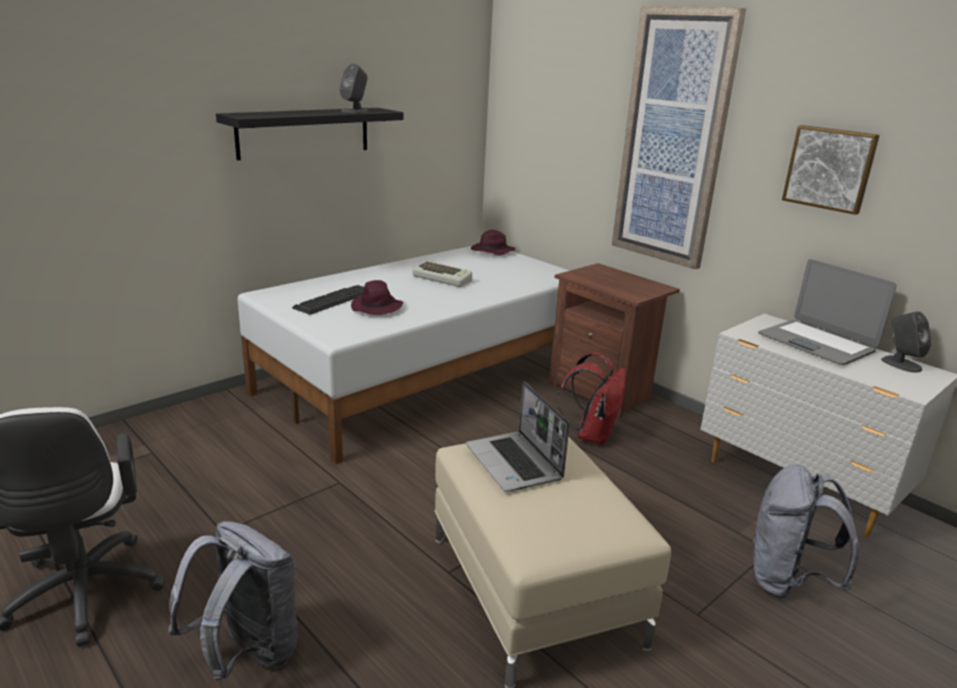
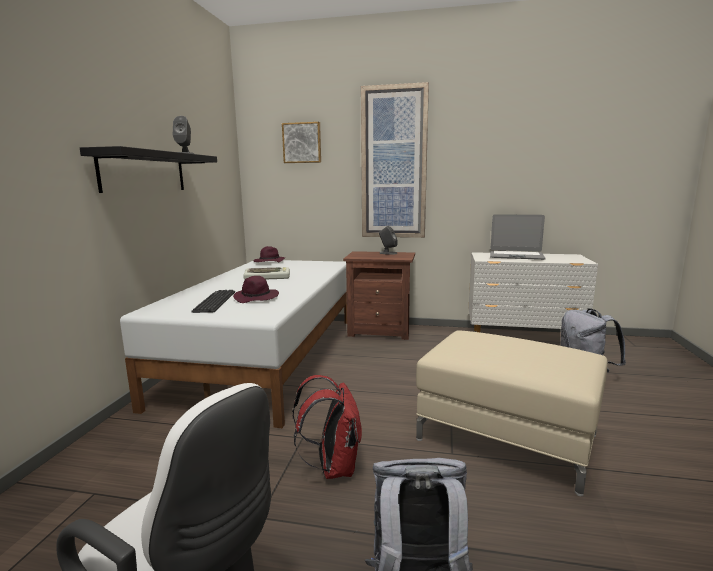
camera: 35 degrees left, 10 degrees down
(515, 463) = (481, 348): laptop -> none
(592, 435) = (408, 352): red backpack -> red backpack (333, 467)
(830, 168) = (493, 164): picture -> picture (302, 143)
(900, 364) = (557, 255): grey speaker -> grey speaker (388, 253)

